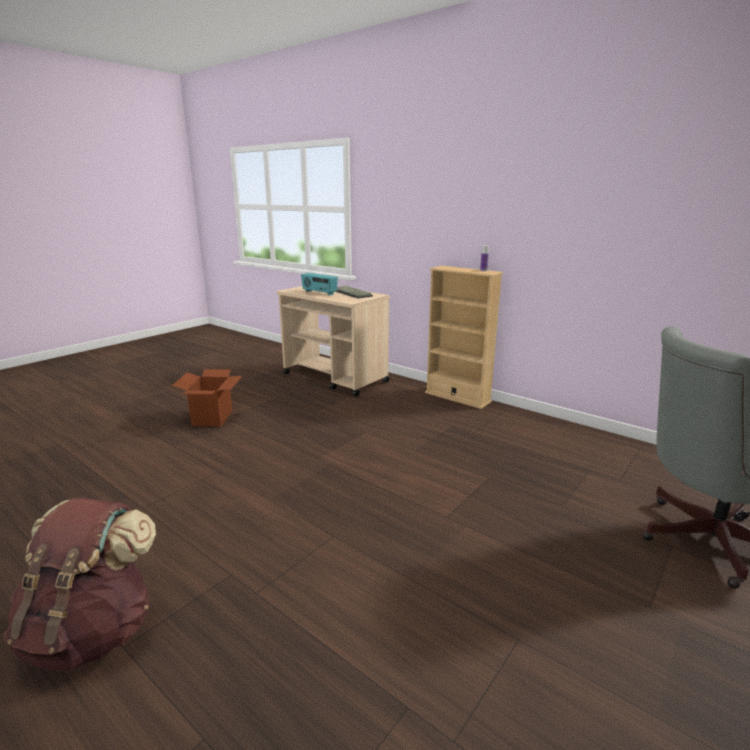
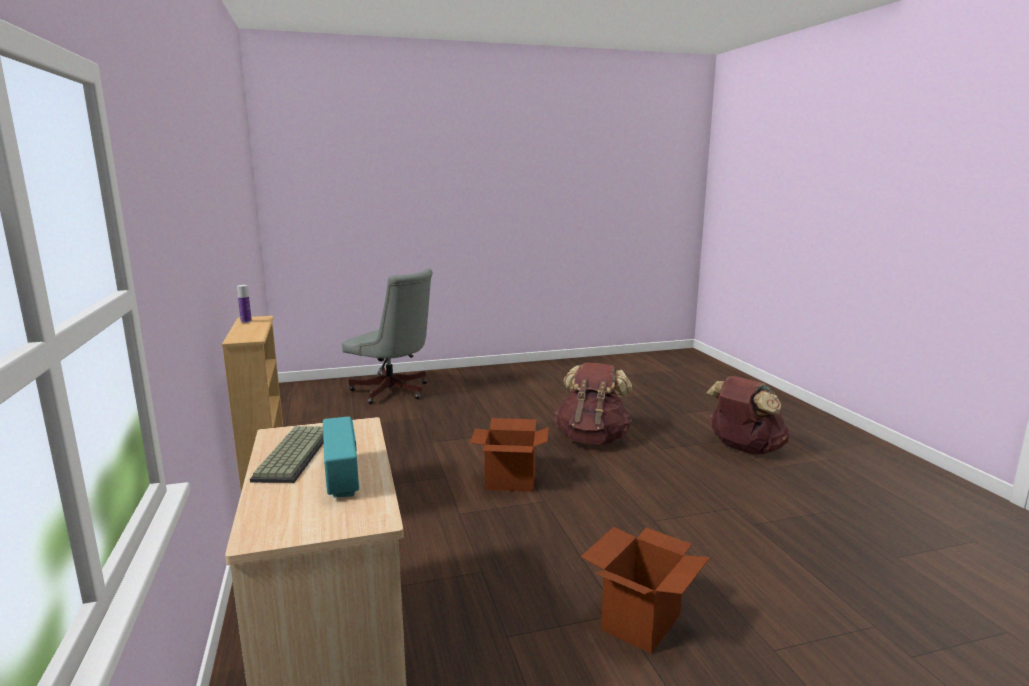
camera: 145 degrees left, 5 degrees down
(333, 555) = (592, 439): none -> brown backpack
(361, 464) = (510, 481): none -> cardboard box

